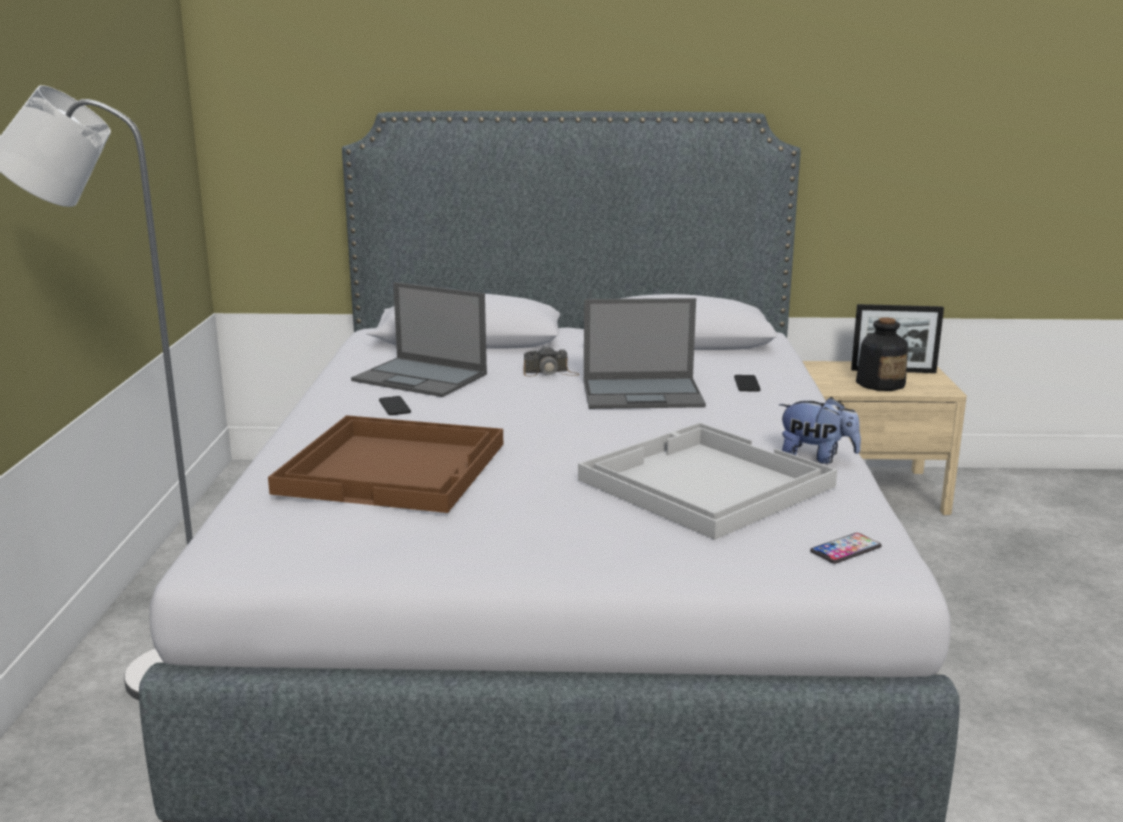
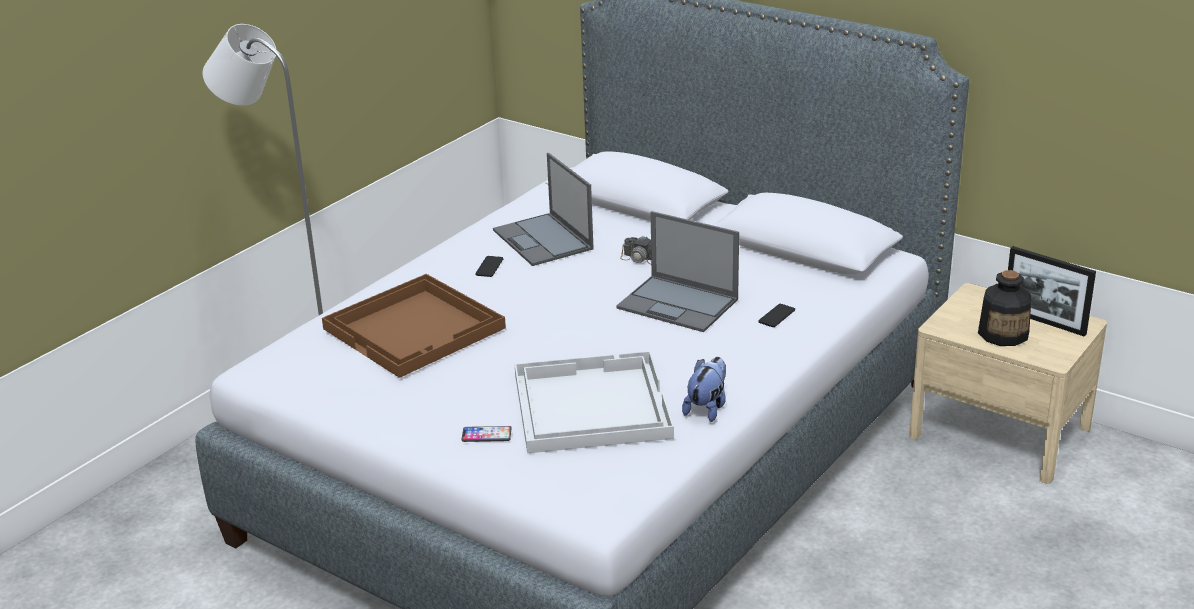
camera: 35 degrees right, 10 degrees up
(816, 457) = (707, 408): plush toy -> plush toy turned 120 degrees counterclockwise
(845, 549) = (596, 490): phone -> phone (486, 435)

